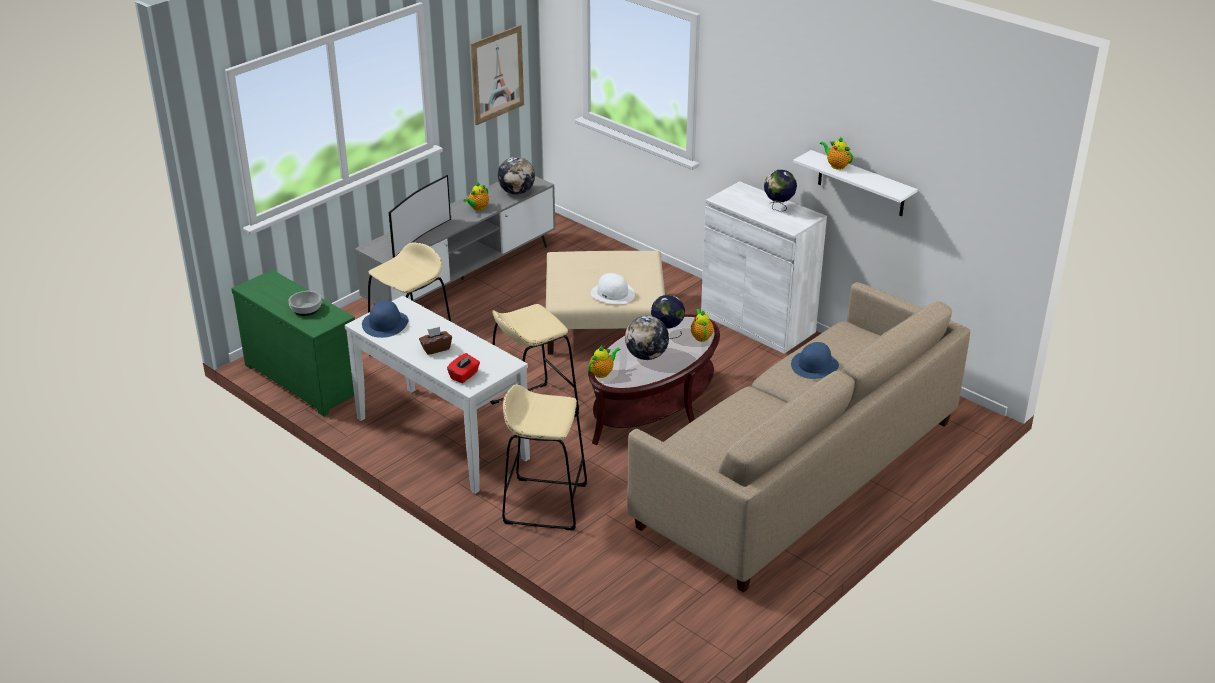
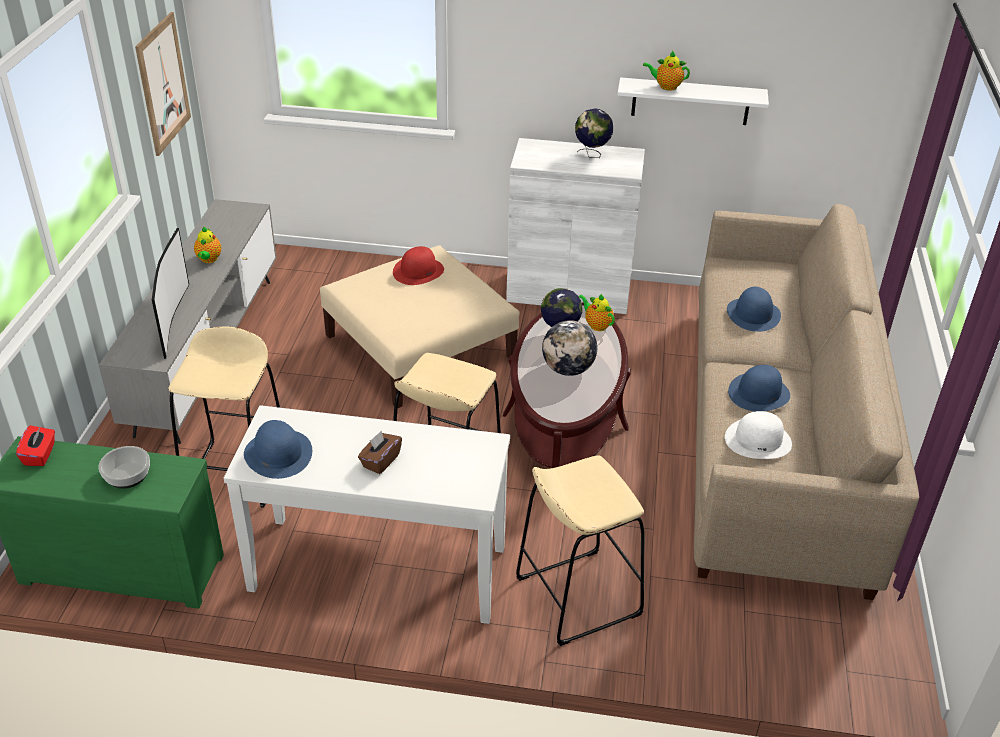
camera: 35 degrees left, 5 degrees up
(464, 376) = (455, 483): red tissue box -> red tissue box (40, 455)
(516, 192) = (236, 226): globe -> none
(602, 373) = (546, 408): teapot -> none
(613, 294) = (448, 310): white hat -> white hat (758, 440)
(622, 262) = (418, 271): none -> red hat
(751, 413) = (759, 393): none -> blue hat

